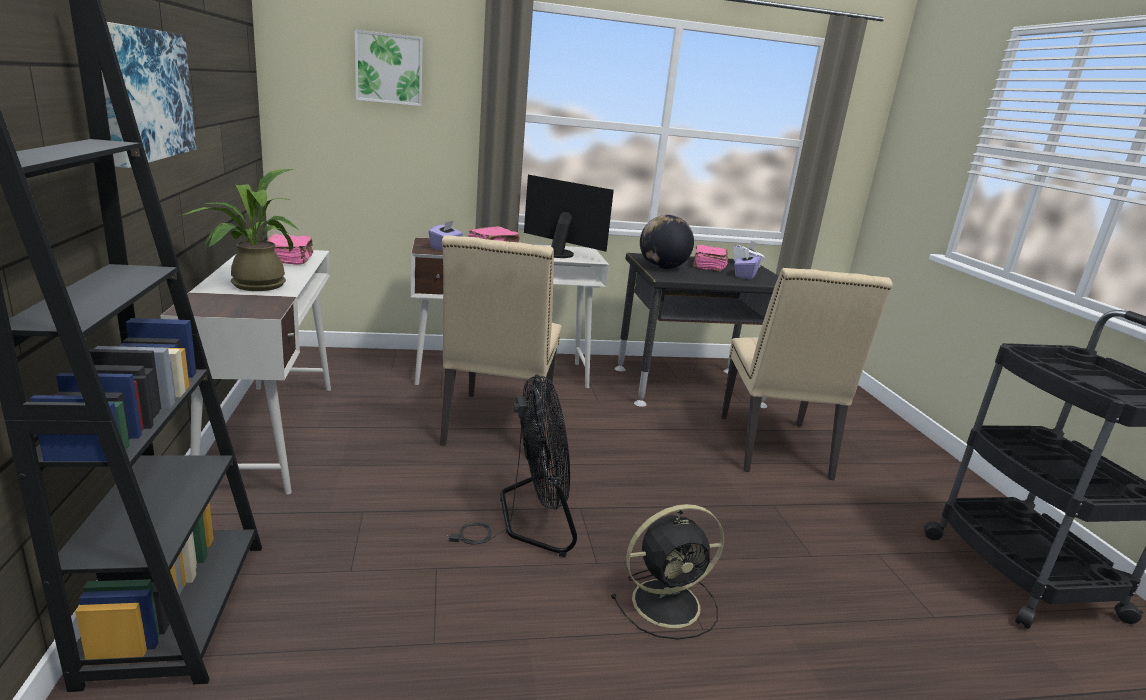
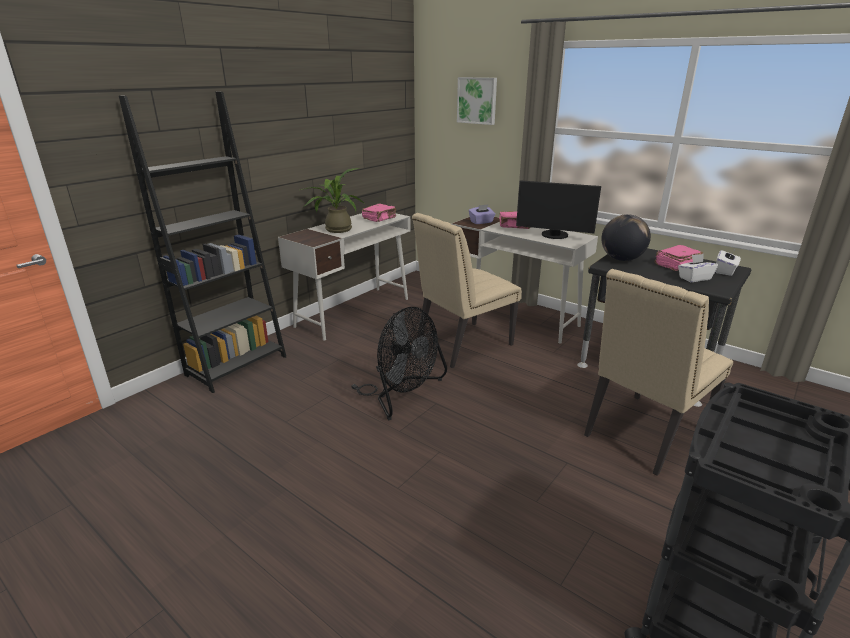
camera: 50 degrees right, 5 degrees up
(145, 94) = (282, 132): picture -> none
(558, 253) = (554, 236): monitor -> monitor turned 120 degrees clockwise
(669, 602) = (402, 467): black fan -> none
(745, 275) = (694, 278): purple tissue box -> white tissue box

